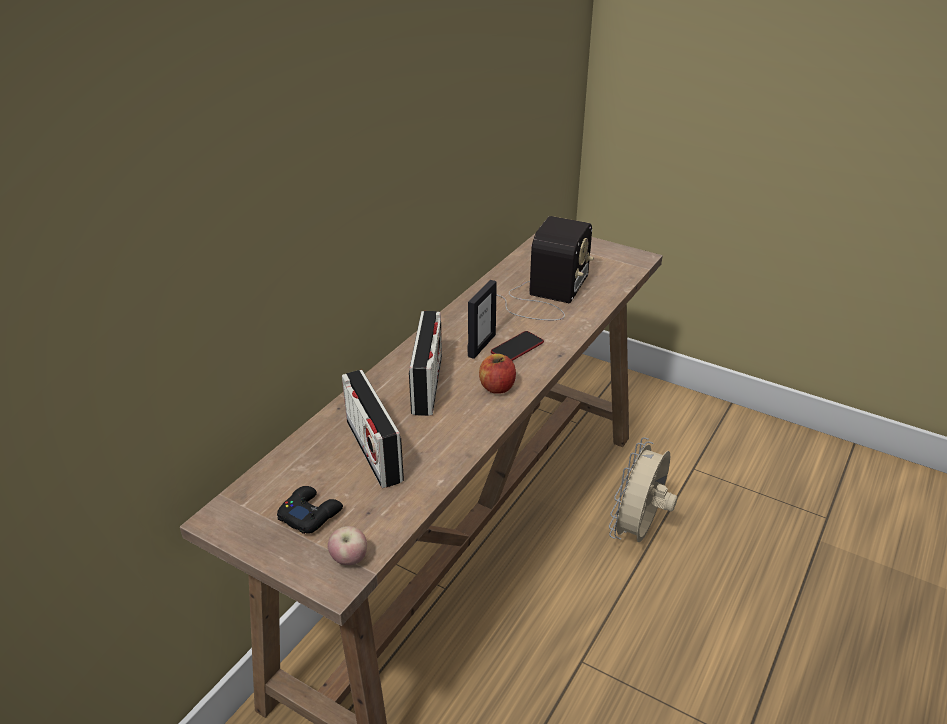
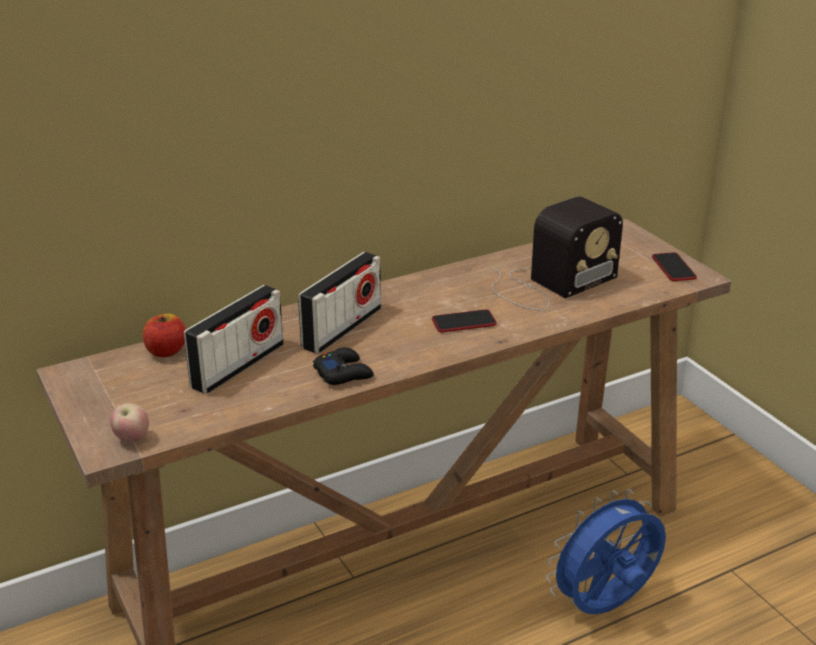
camera: 30 degrees right, 5 degrees down
(310, 514) = (137, 395): black game controller -> black game controller (343, 373)
(374, 451) = (238, 365): radio -> radio turned 150 degrees counterclockwise
(481, 345) = (430, 310): picture frame -> none
(497, 387) = (405, 350): apple -> apple (166, 351)
(617, 256) = (673, 268): none -> phone
(638, 531) = (605, 607): beige fan -> blue fan

